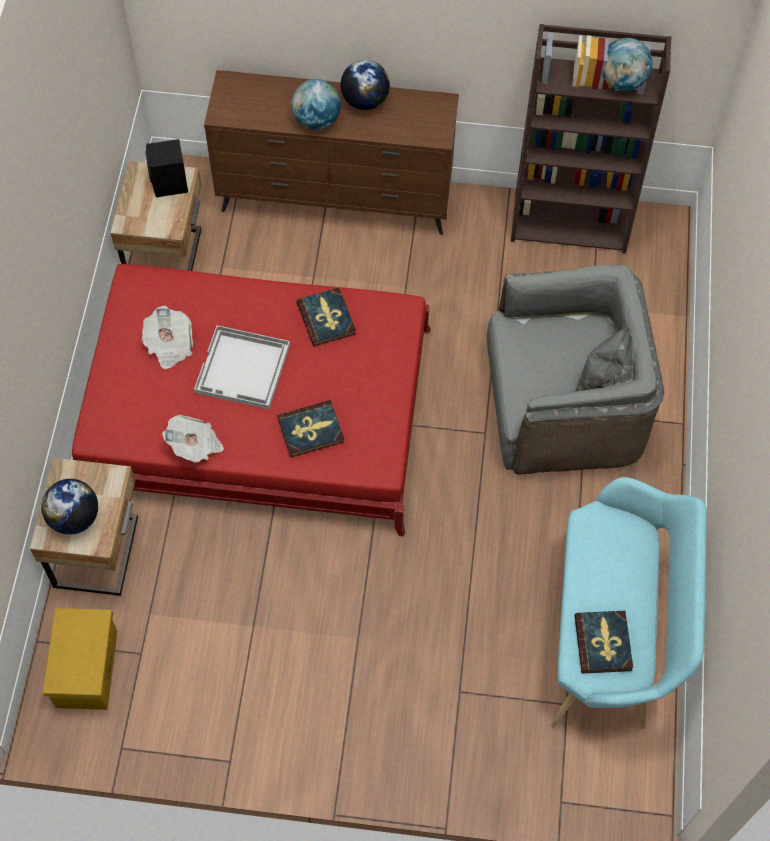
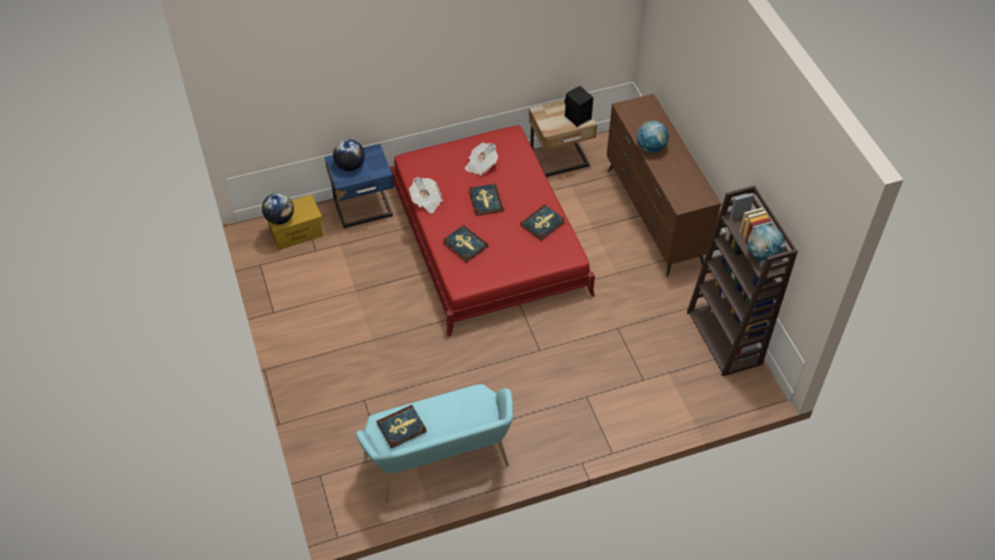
camera: 65 degrees right, 10 degrees down
(100, 552) = (364, 210): beige nightstand -> blue nightstand
(243, 369) = (485, 201): white tray -> book
(365, 101) = (681, 163): globe -> globe (280, 219)
(563, 402) = (586, 382): grey armchair -> none

